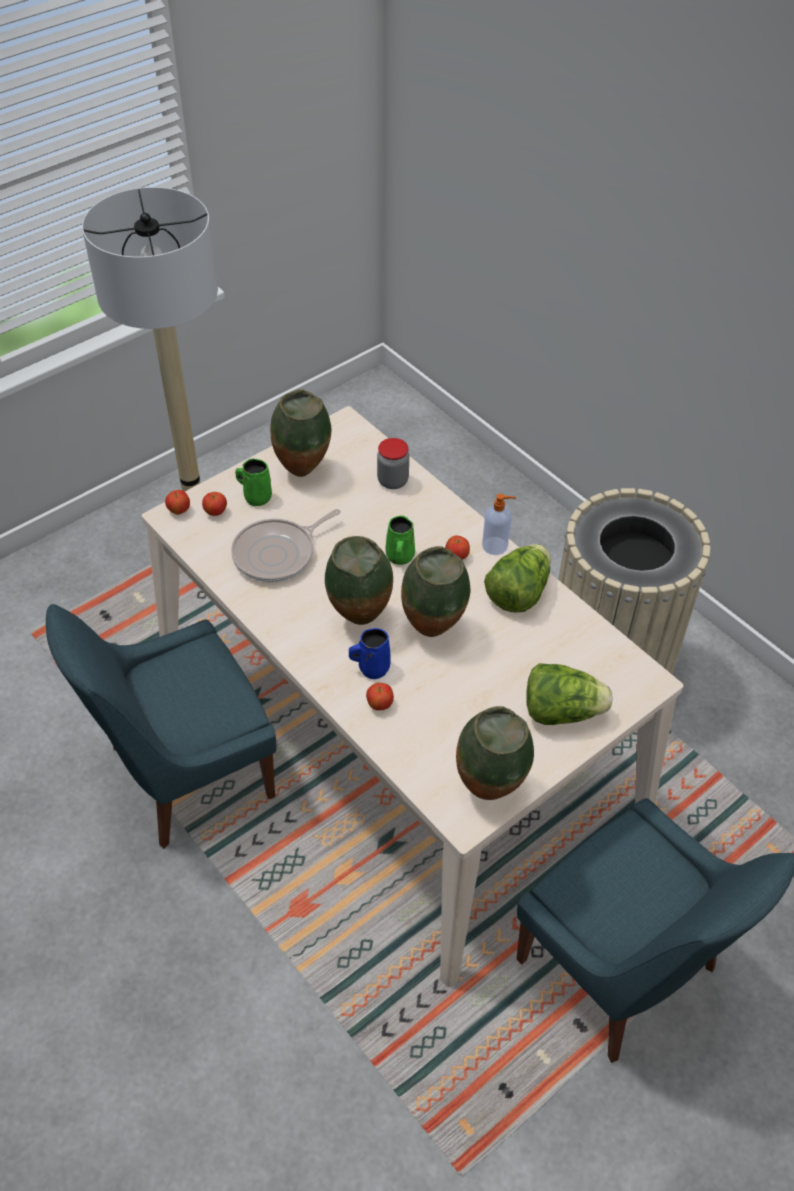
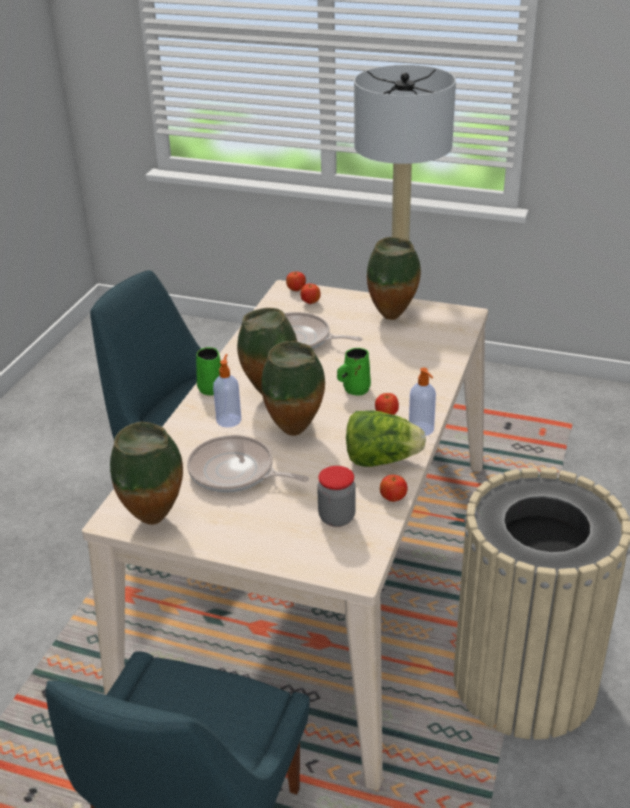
camera: 60 degrees right, 15 degrees down
(256, 497) = (344, 311): green mug -> green mug (211, 388)
(372, 668) = (229, 419): blue mug -> soap dispenser
(379, 704) = (196, 436): apple -> apple (393, 498)
(393, 481) = (432, 356): jar -> jar (336, 517)
(460, 699) = (235, 472): none -> frying pan
(561, 711) = (271, 530): lettuce -> none

